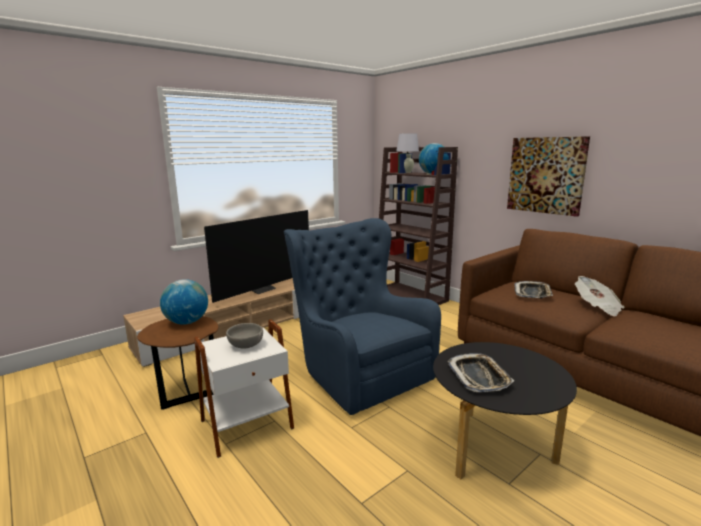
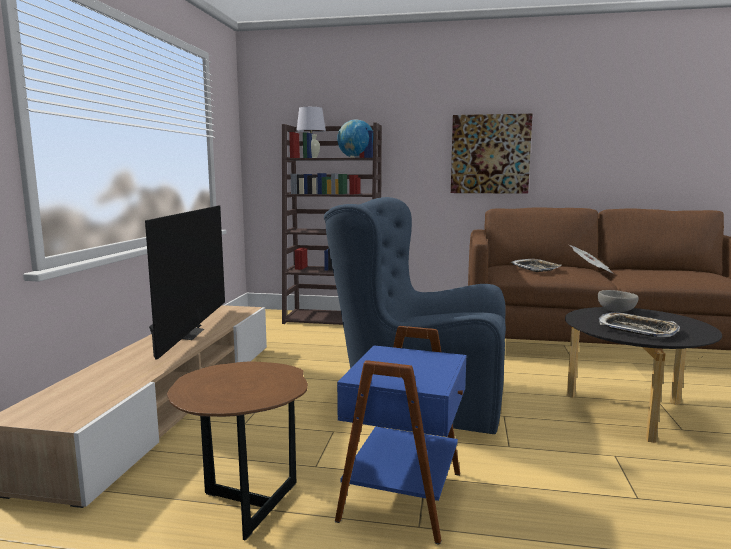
camera: 40 degrees left, 5 degrees down
(187, 322) = (229, 374): globe -> none
(245, 345) = (407, 363): grey bowl -> grey bowl (615, 311)
(248, 425) = (405, 496): white side table -> blue side table

